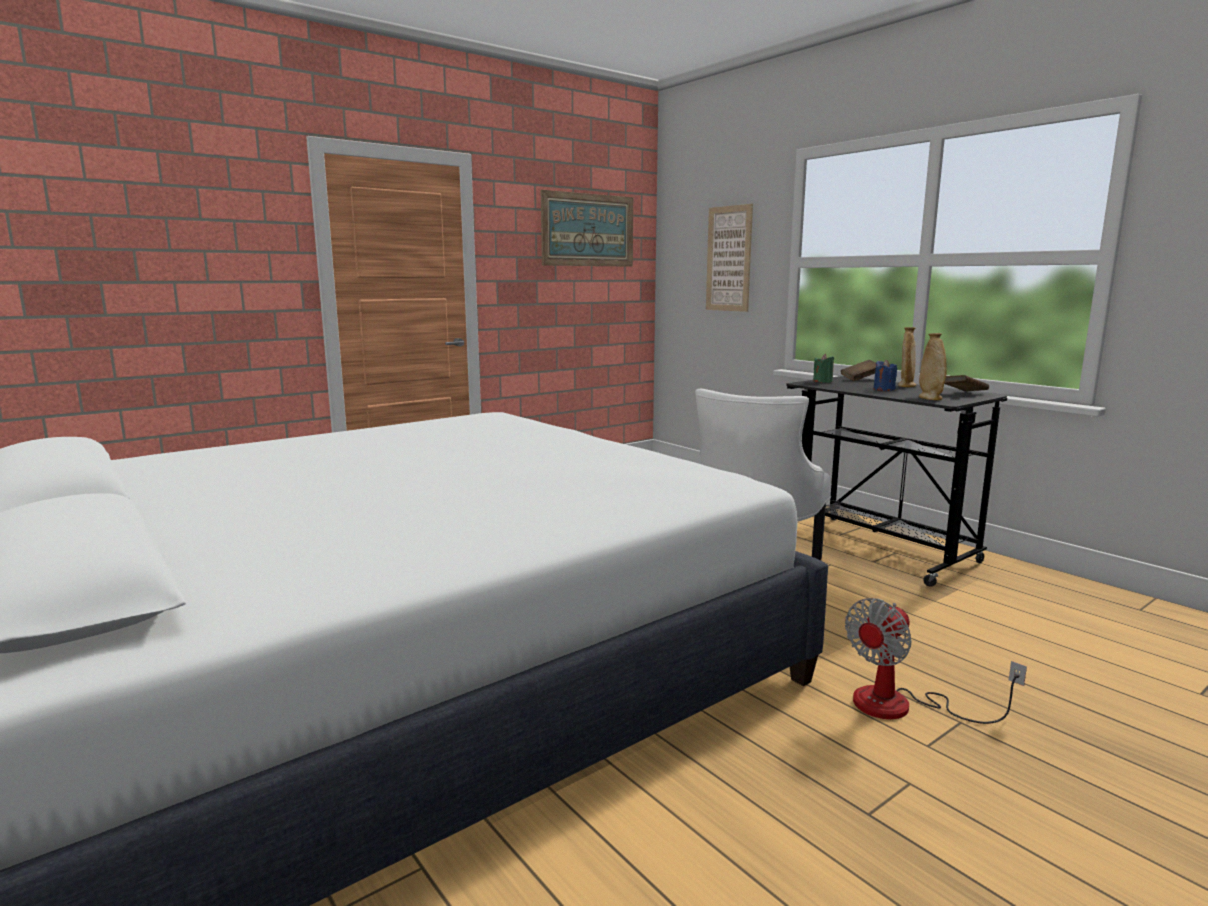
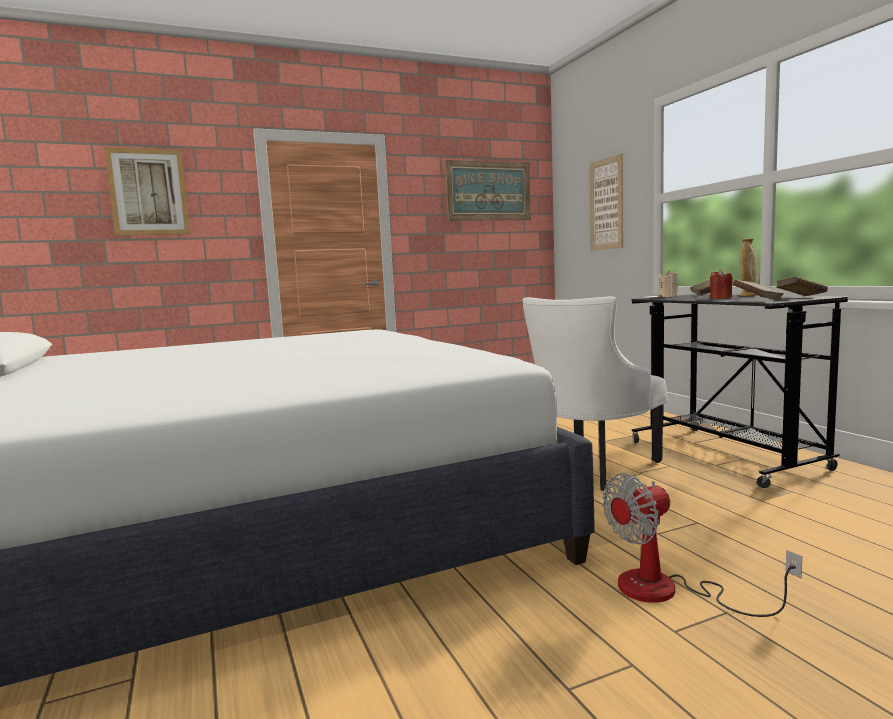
camera: 15 degrees right, 5 degrees down
(164, 217) = (148, 192): none -> picture
(822, 381) = (668, 297): green candle -> beige candle
(884, 389) = (720, 298): blue candle -> red candle
(930, 398) = (757, 300): beige vase -> brown book

